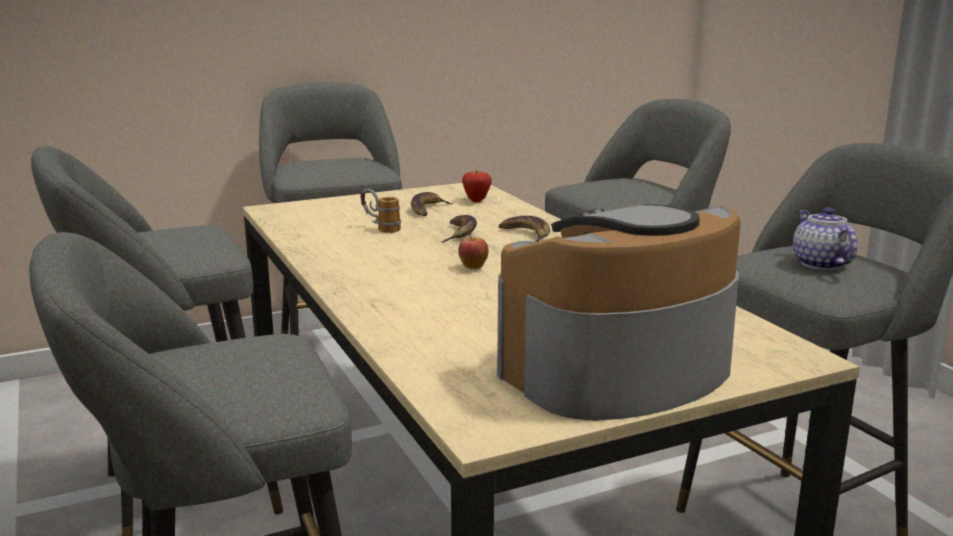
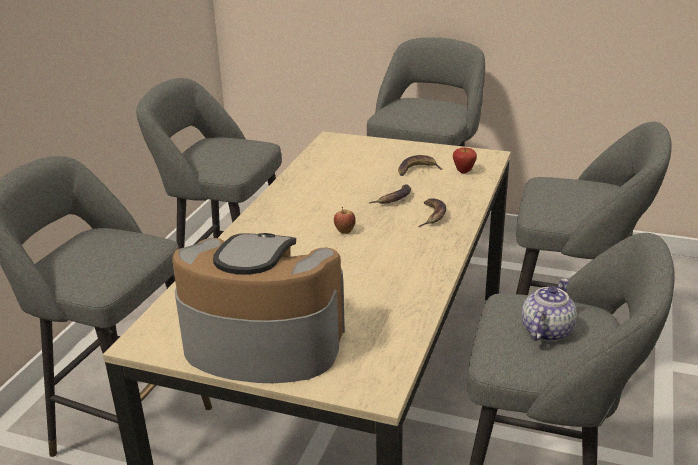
camera: 45 degrees right, 10 degrees up
(380, 228) = (359, 177): mug -> none

